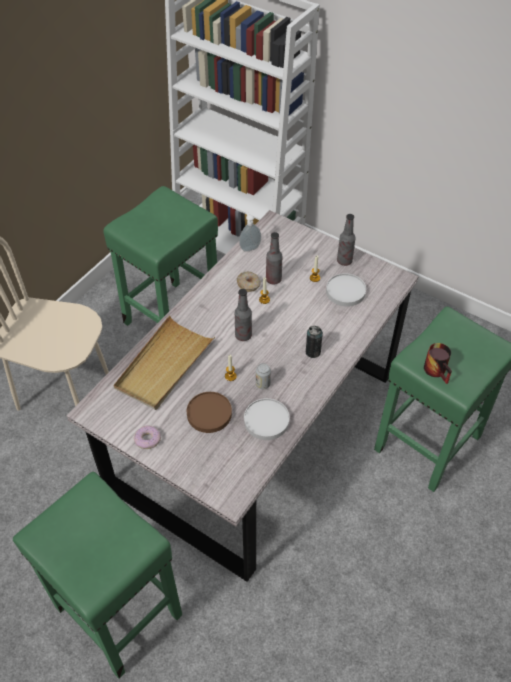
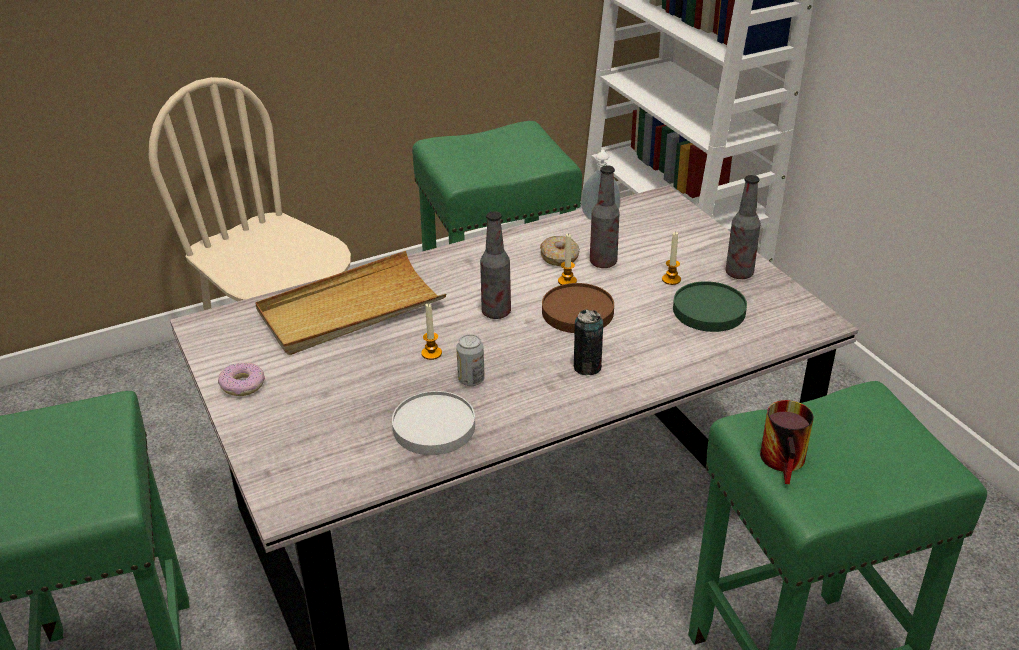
camera: 30 degrees right, 15 degrees down
(209, 413) = (357, 386): brown plate -> brown plate (577, 311)
(345, 292) = (709, 311): white plate -> green plate

